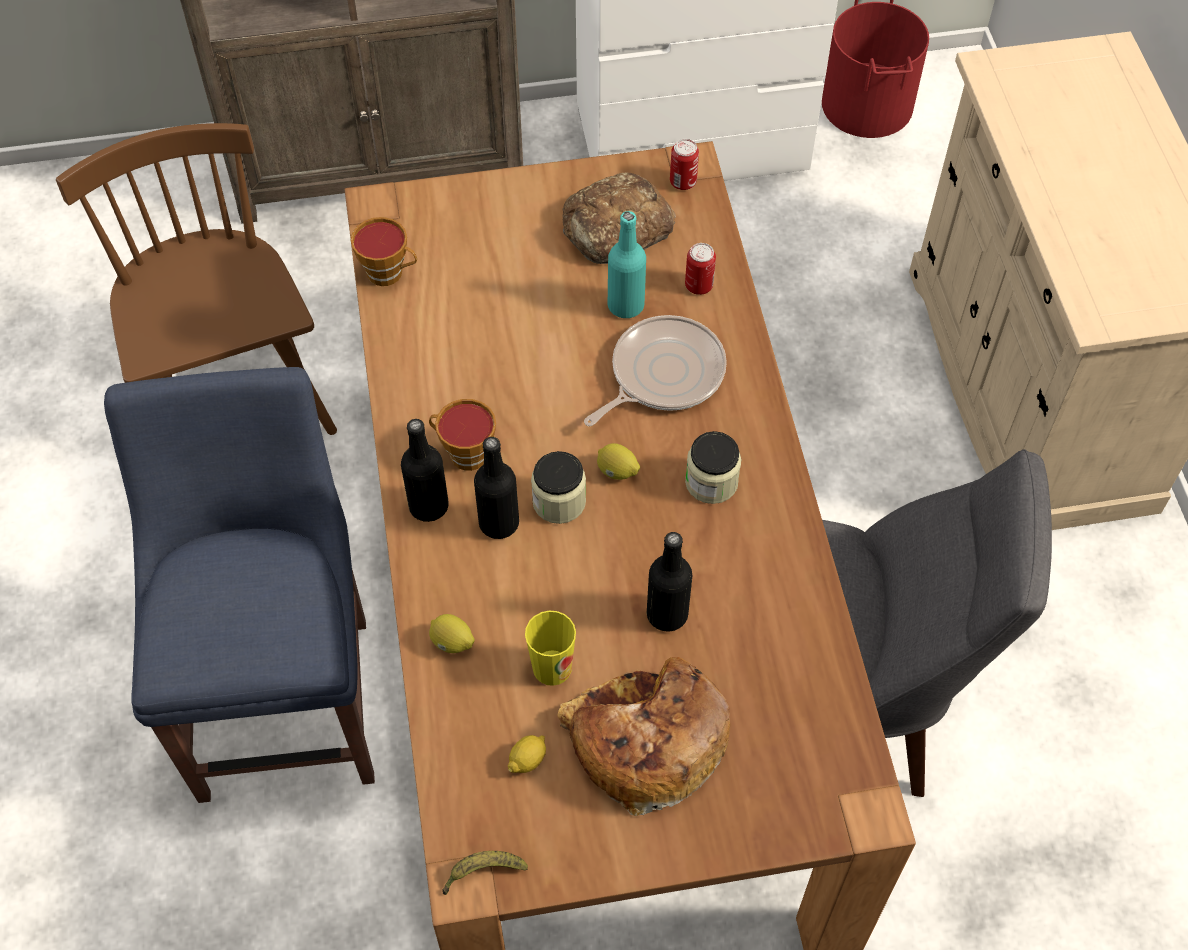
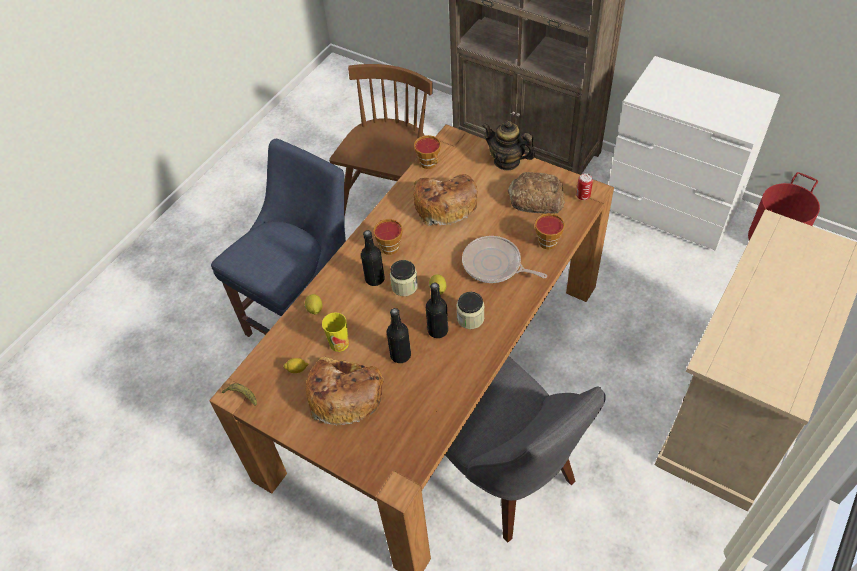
camera: 45 degrees right, 5 degrees down
(428, 506) = (357, 256): black bottle -> black bottle (438, 330)
(483, 325) = (444, 204): none -> bread
(511, 194) = (507, 161): none -> teapot
(625, 305) = (508, 230): turquoise bottle -> none
(662, 374) = (494, 265): frying pan -> frying pan turned 150 degrees counterclockwise
(698, 285) = (546, 240): can -> cup

